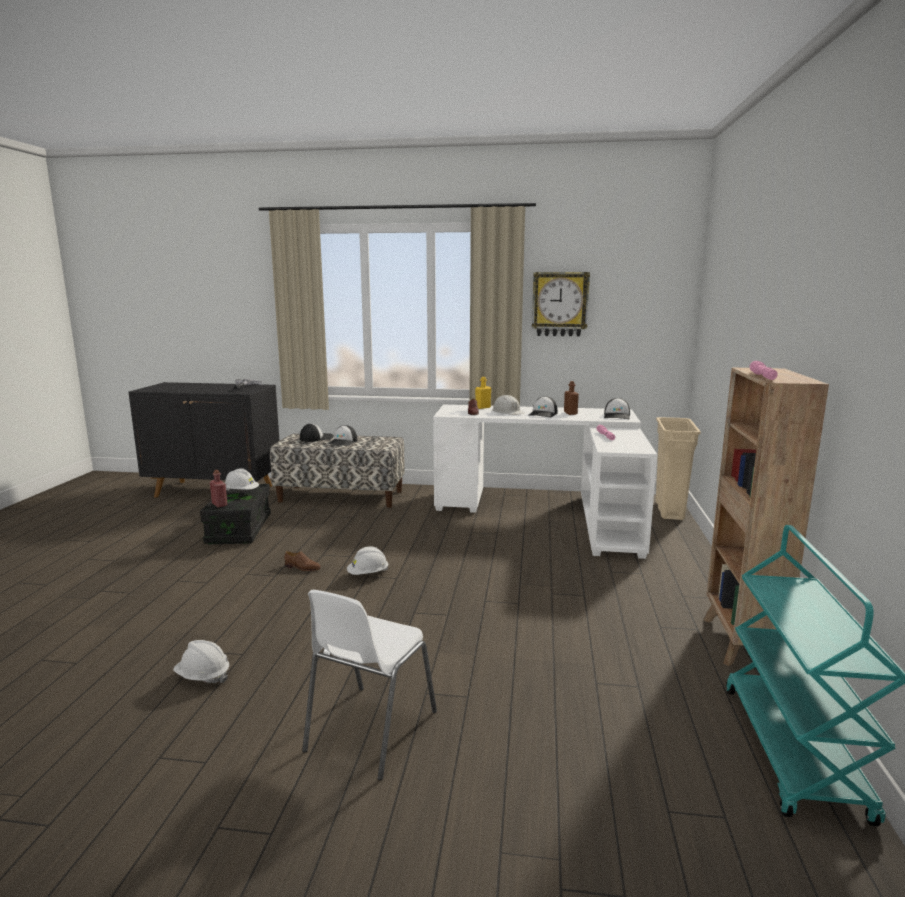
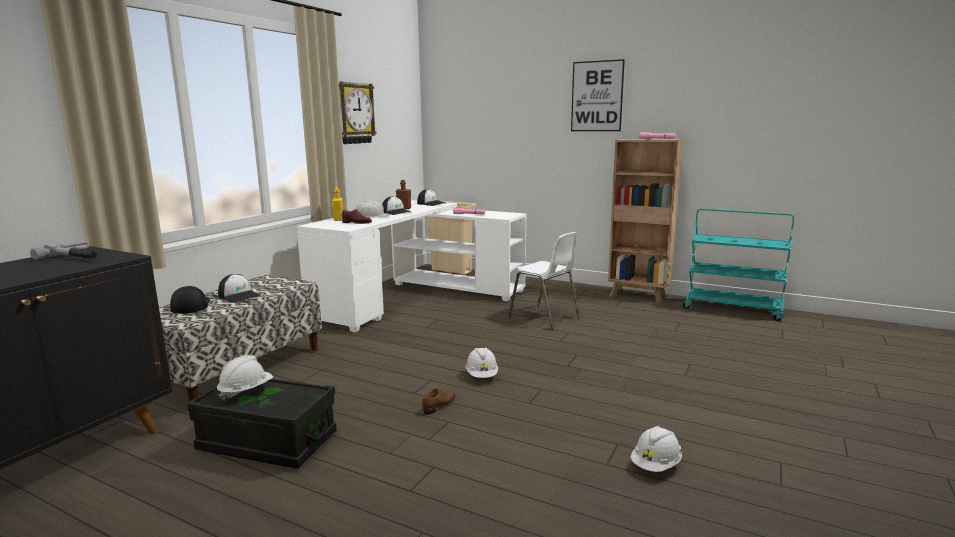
camera: 70 degrees left, 0 degrees up
(219, 504) = (284, 406): red bottle -> none
(369, 731) = (731, 397): white chair -> white chair (544, 317)
(784, 291) = (597, 96): none -> picture

